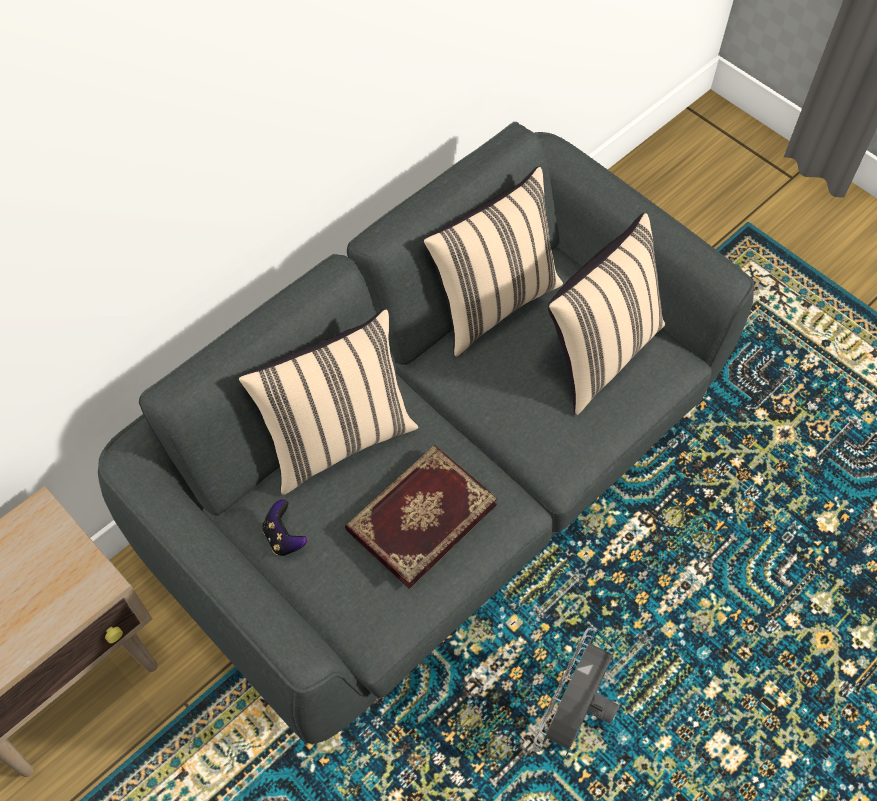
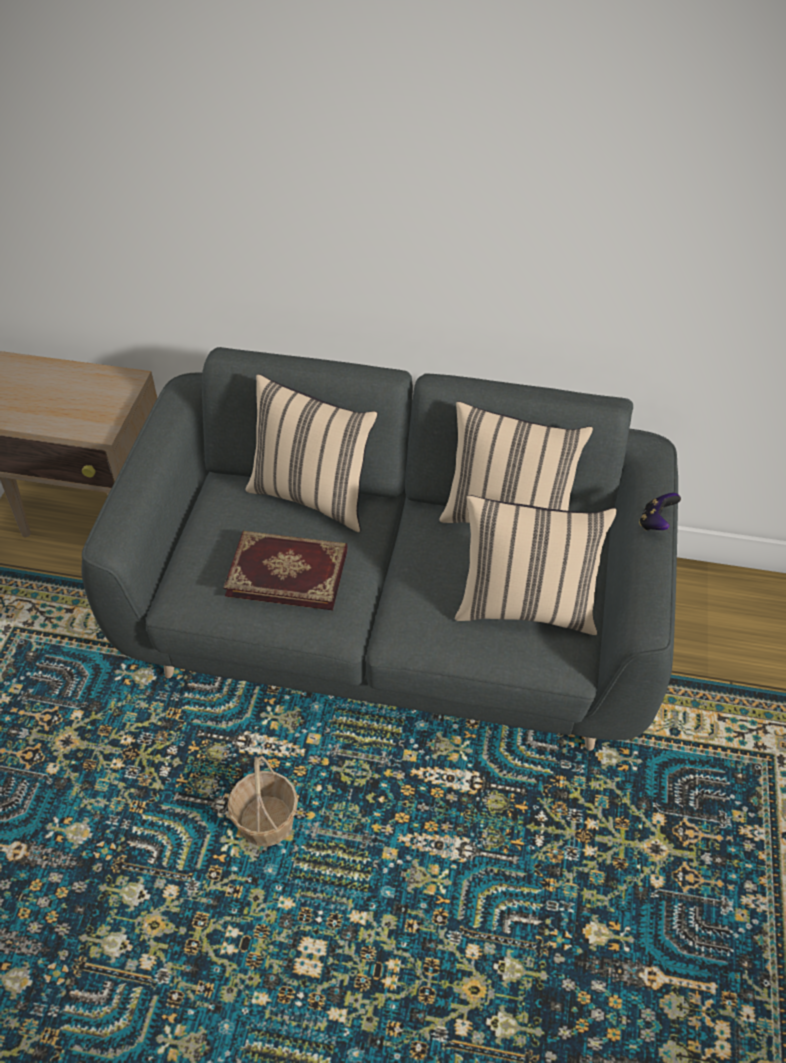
camera: 55 degrees right, 10 degrees down
(284, 537) = (215, 510): game controller -> game controller (655, 523)
(572, 714) = (266, 822): grey fan -> basket

